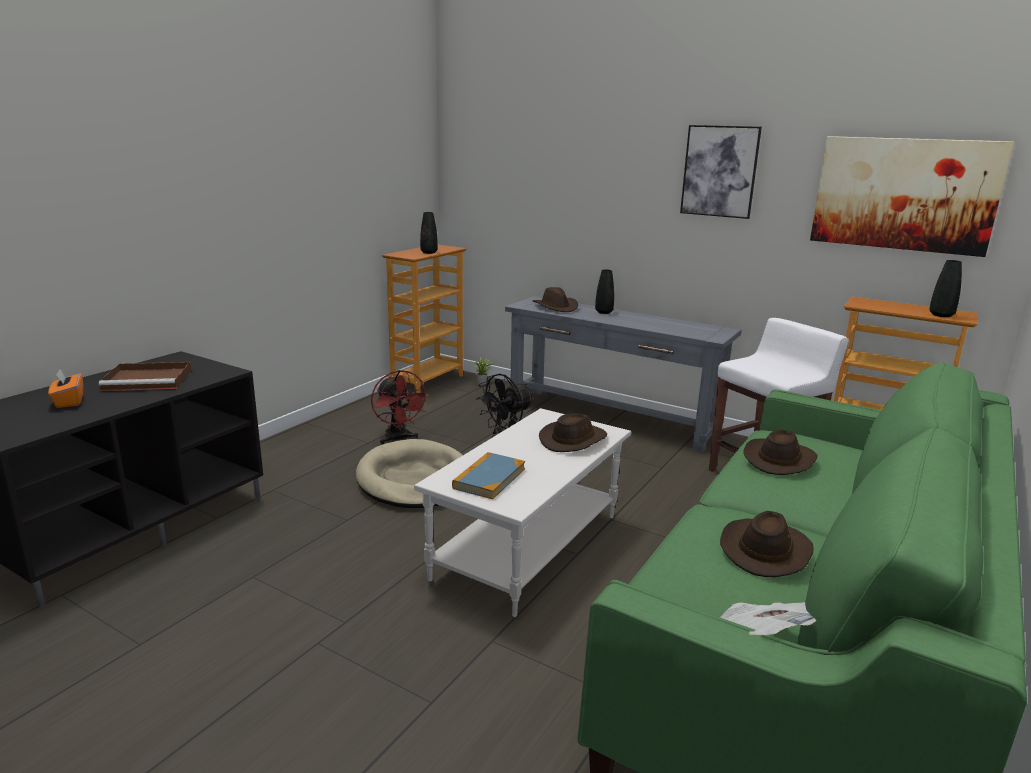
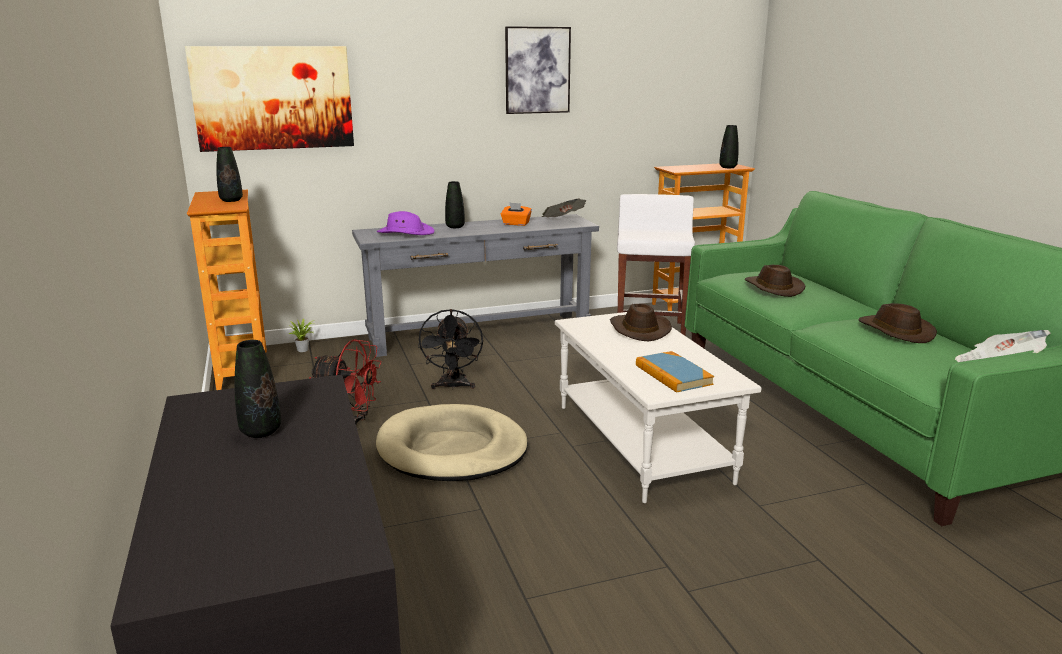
camera: 50 degrees left, 0 degrees up
(69, 401) = (253, 495): orange tissue box -> orange tissue box (516, 224)
(149, 380) = (261, 431): brown tray -> black vase
(556, 307) = (405, 233): brown hat -> purple hat
(705, 331) = (563, 221): none -> newspaper
(904, 194) = (678, 79): picture -> picture (273, 98)

